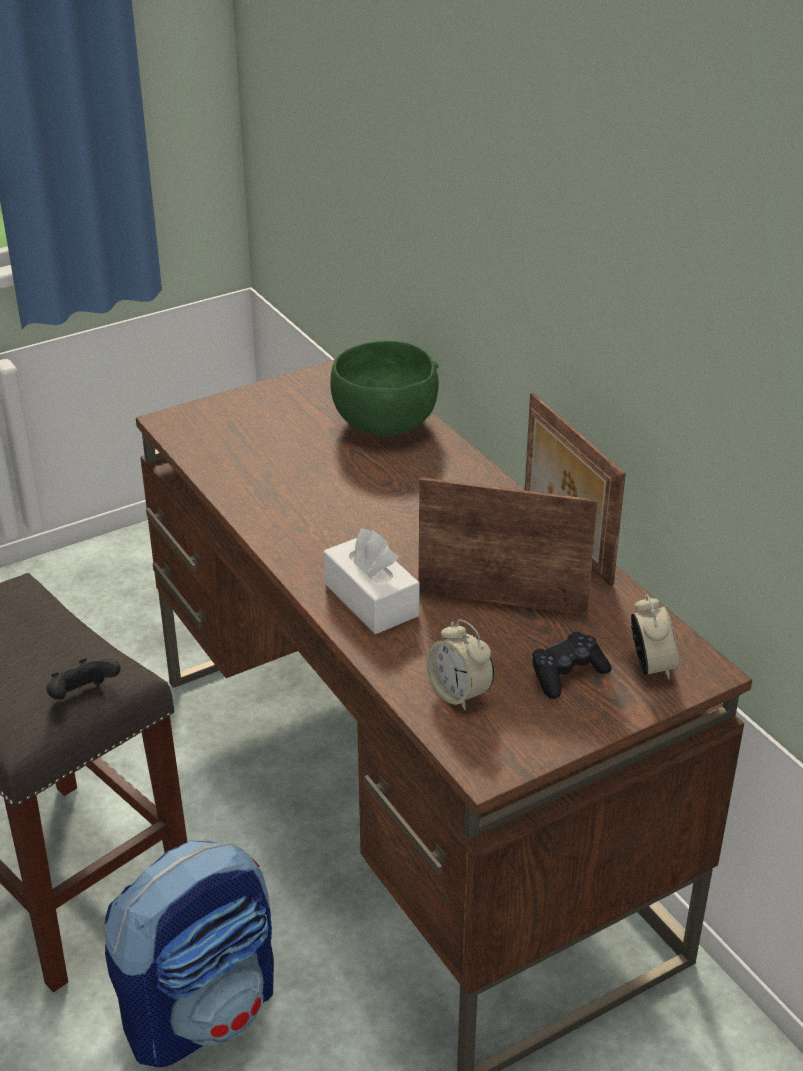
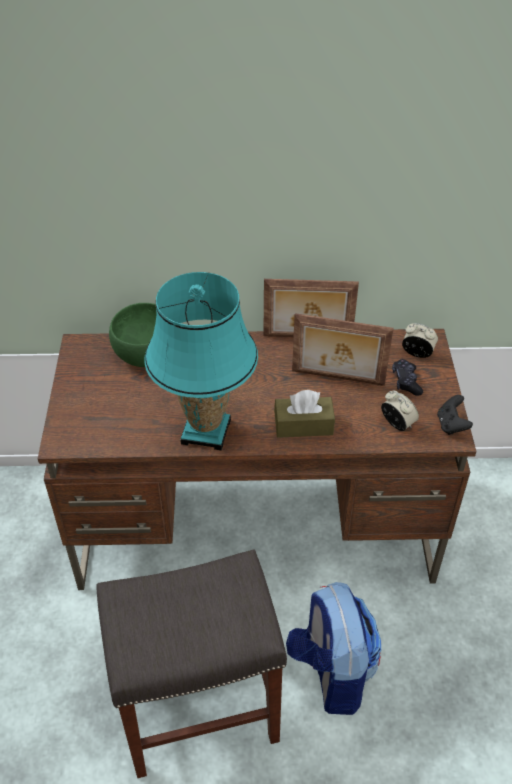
camera: 60 degrees left, 10 degrees up
(83, 696) = (251, 590): black game controller -> black game controller (451, 425)
(283, 519) = (205, 431): none -> turquoise table lamp
(371, 600) = (303, 425): white tissue box -> brown tissue box
(459, 693) = (397, 424): alarm clock -> alarm clock turned 120 degrees counterclockwise
(502, 600) = (337, 379): picture frame -> picture frame turned 120 degrees counterclockwise

